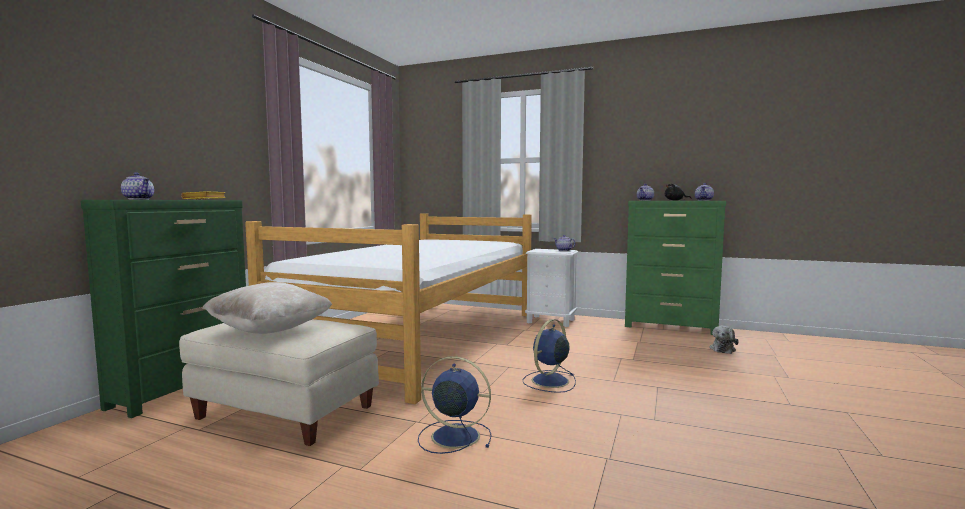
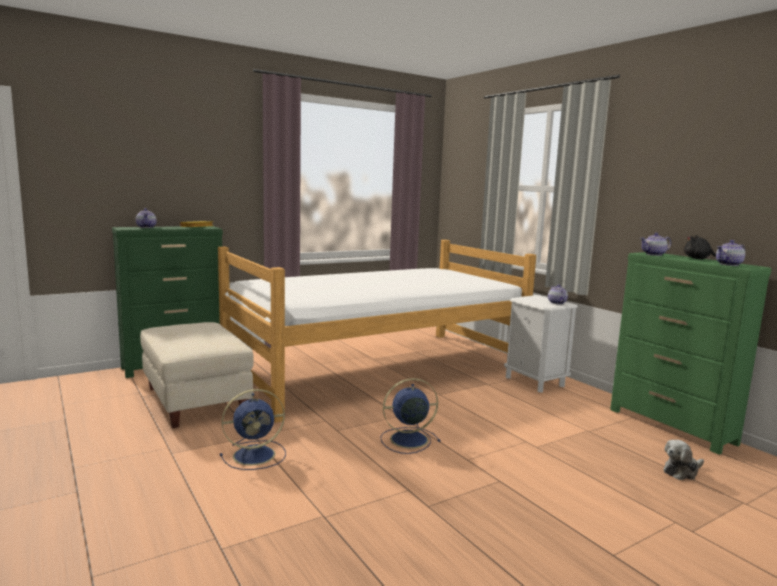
camera: 35 degrees right, 5 degrees up
(270, 330) = (180, 337): beige pillow -> none
(453, 436) = (256, 455): blue fan -> blue fan turned 105 degrees clockwise

